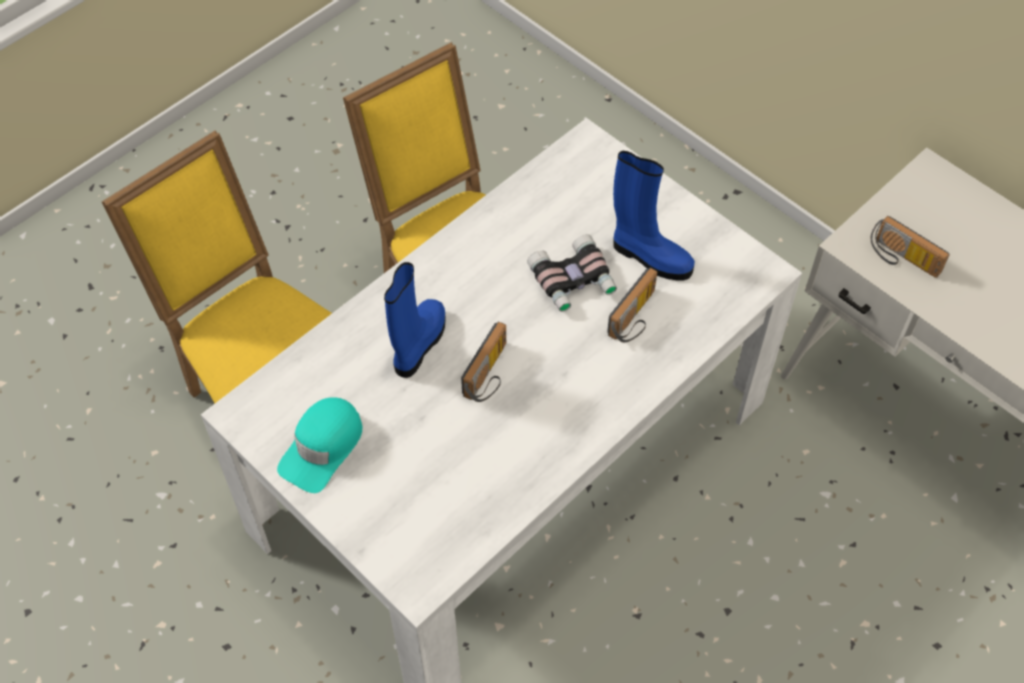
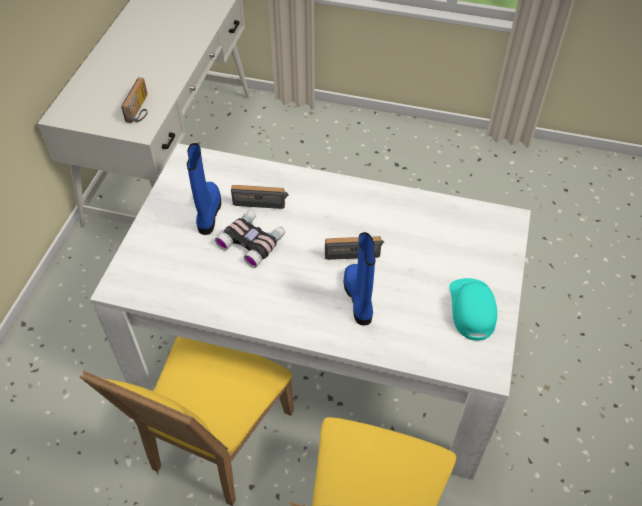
camera: 120 degrees left, 5 degrees down
(322, 448) = (472, 309): turquoise cap -> turquoise cap turned 90 degrees counterclockwise
(418, 344) = (359, 299): blue boot -> blue boot turned 90 degrees clockwise

